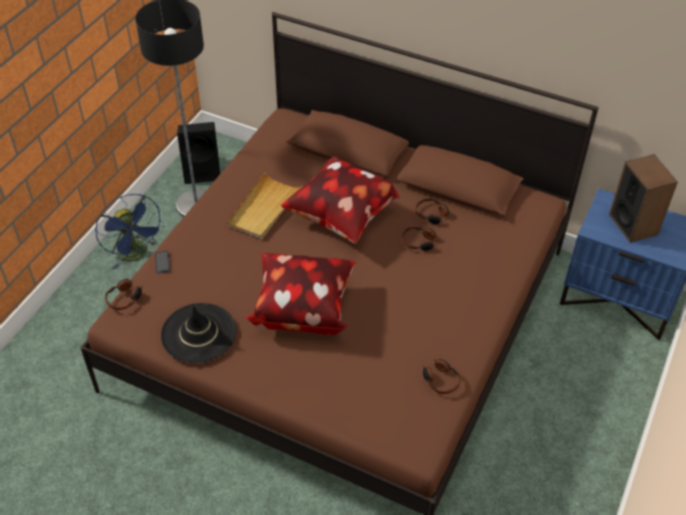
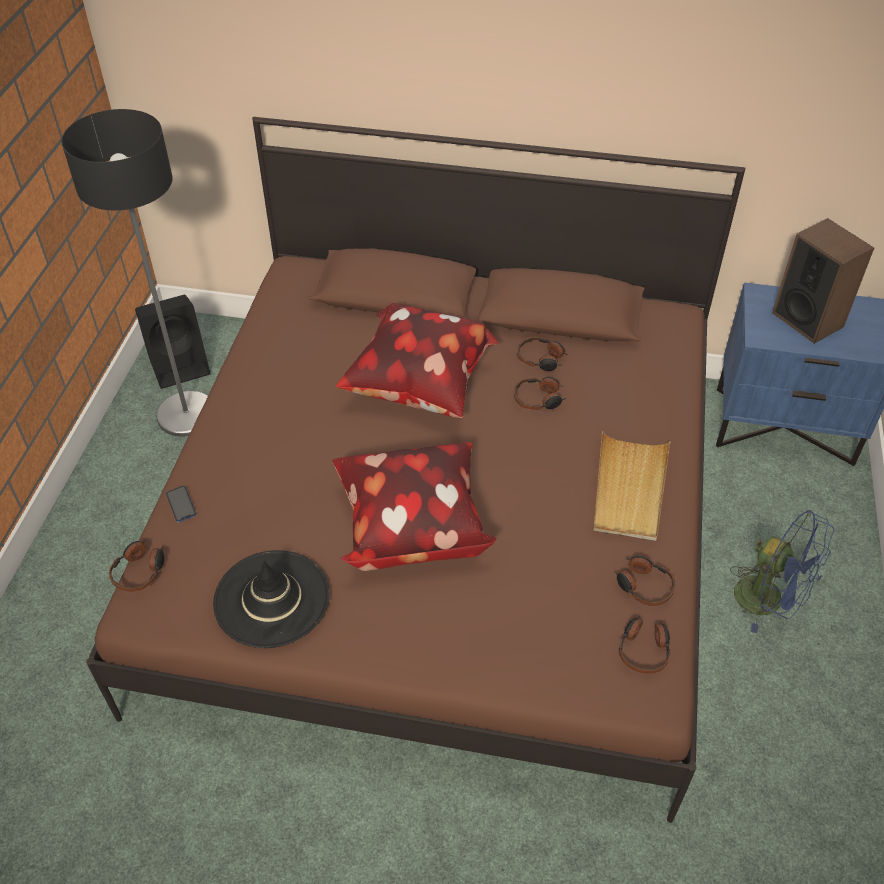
camera: 15 degrees left, 0 degrees up
(136, 255) = (119, 502): blue fan -> blue fan (769, 601)
(264, 208) = (306, 396): beige tray -> beige tray (629, 489)
(424, 419) = (644, 649): none -> headphones

